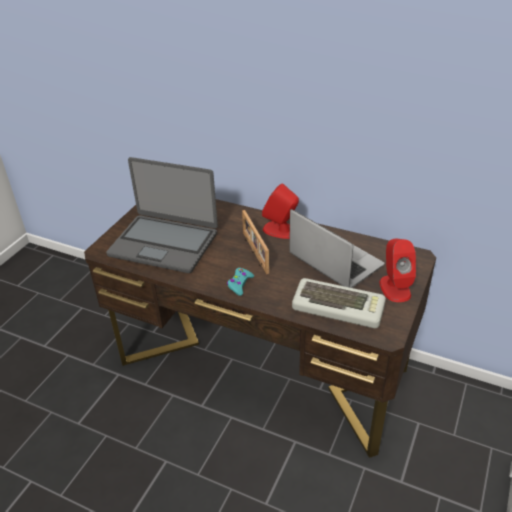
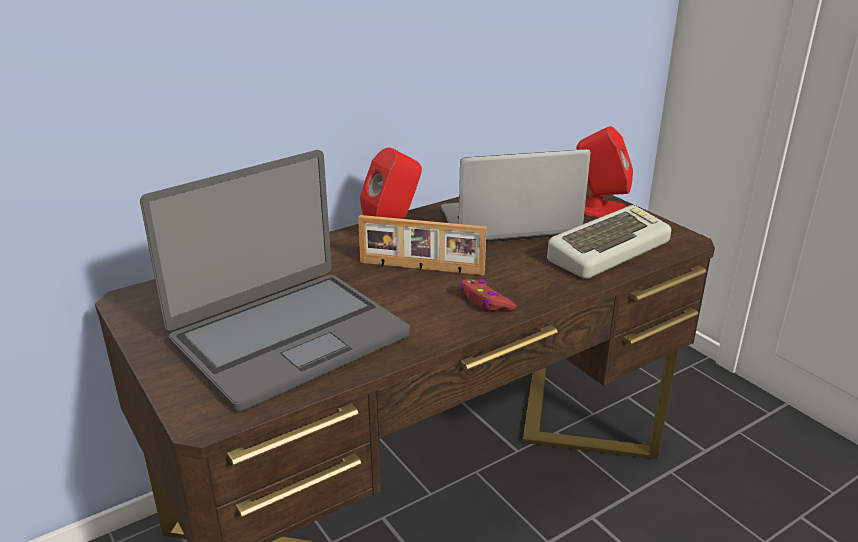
camera: 60 degrees left, 10 degrees down
(240, 284) = (485, 302): turquoise game controller -> red game controller

